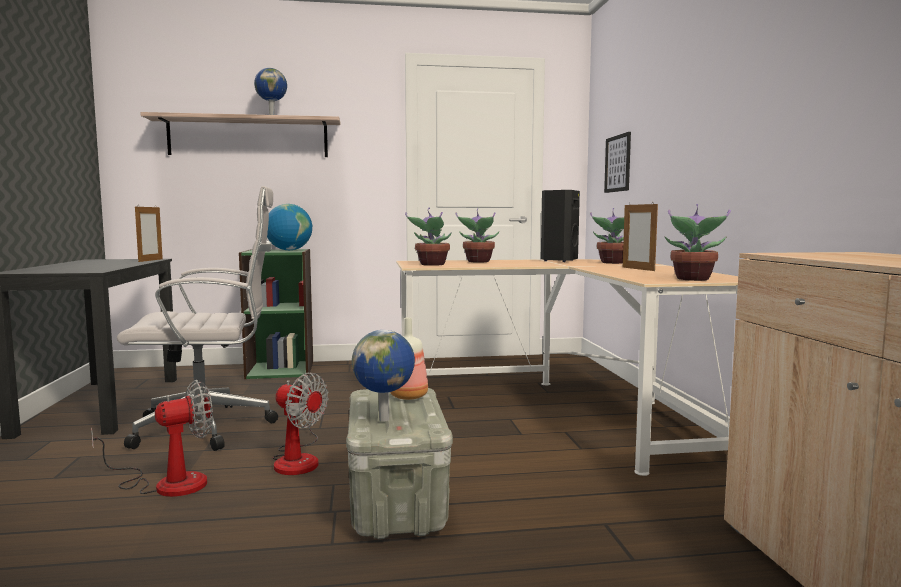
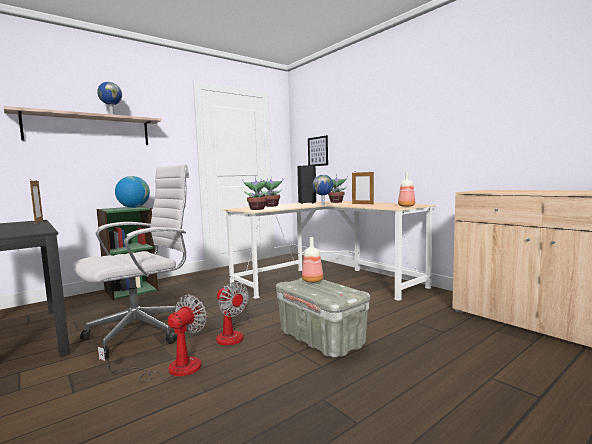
camera: 30 degrees left, 0 degrees up
(298, 459) = (233, 334): fan -> fan turned 45 degrees clockwise
(385, 419) = (328, 292): globe -> globe (323, 205)
(692, 279) = (406, 206): potted plant -> bottle

